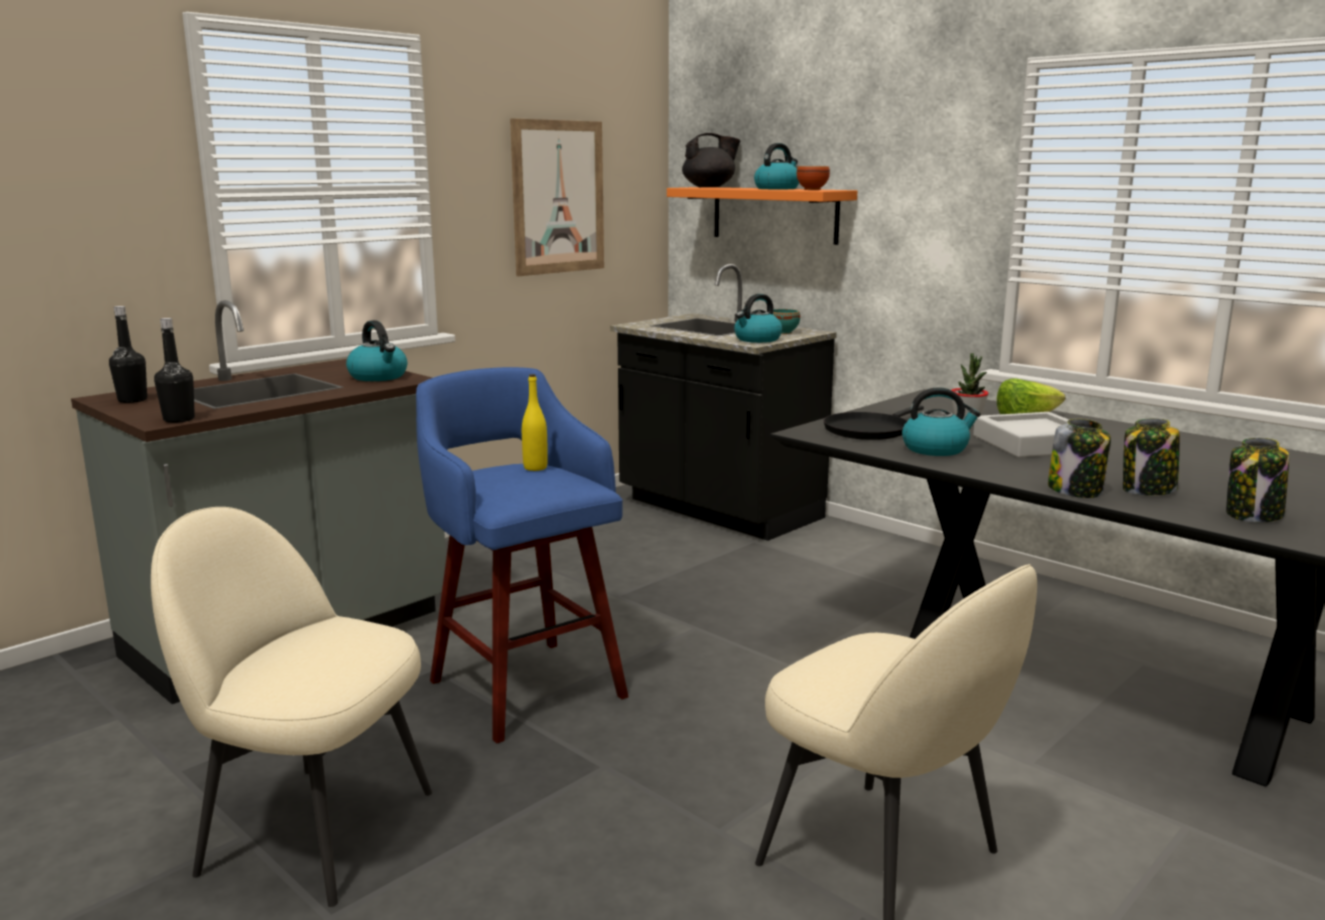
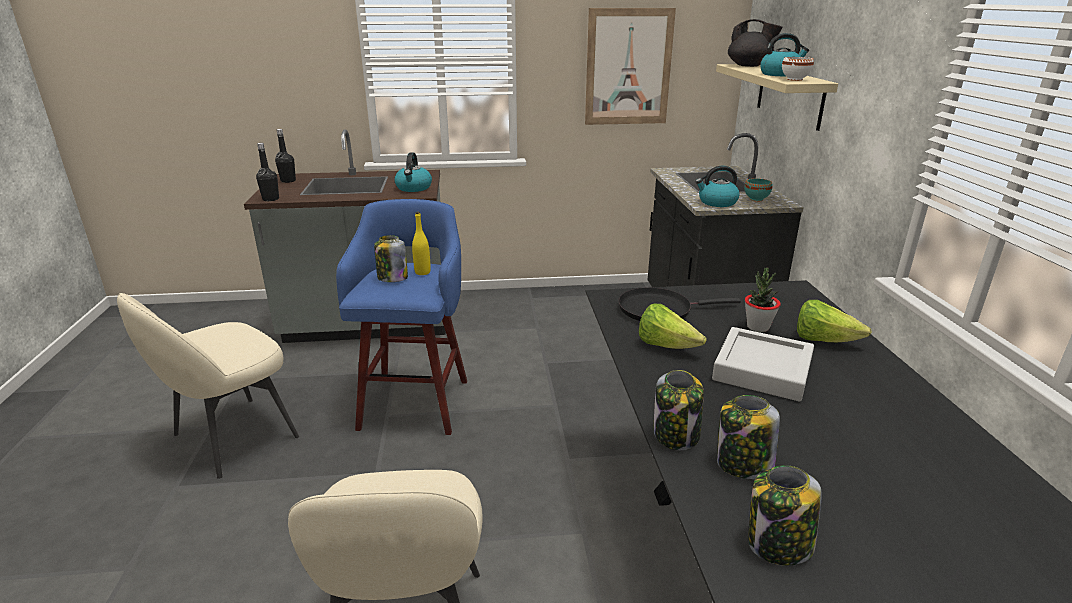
camera: 40 degrees right, 10 degrees up
(313, 829) = (232, 437): beige chair -> beige chair turned 105 degrees counterclockwise
(512, 480) = (392, 278): none -> jar
(774, 214) = (789, 95): orange shelf -> beige shelf
(812, 189) = (794, 79): brown bowl -> white bowl
(936, 449) = (666, 346): kettle -> lettuce

